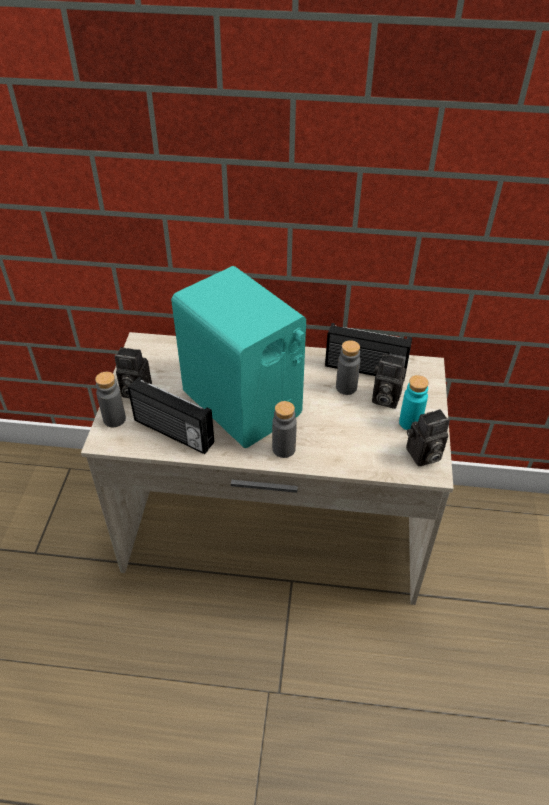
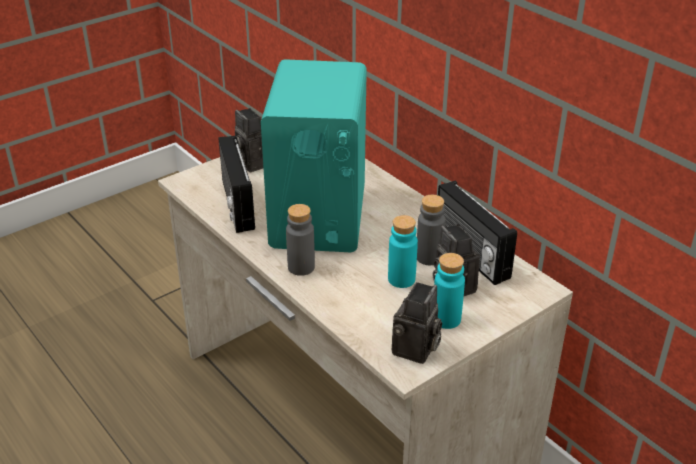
camera: 45 degrees right, 10 degrees down
(114, 419) = (210, 172): grey bottle -> none
(352, 414) = (401, 279): none -> turquoise bottle
(423, 456) = (415, 351): camera -> camera turned 90 degrees counterclockwise

